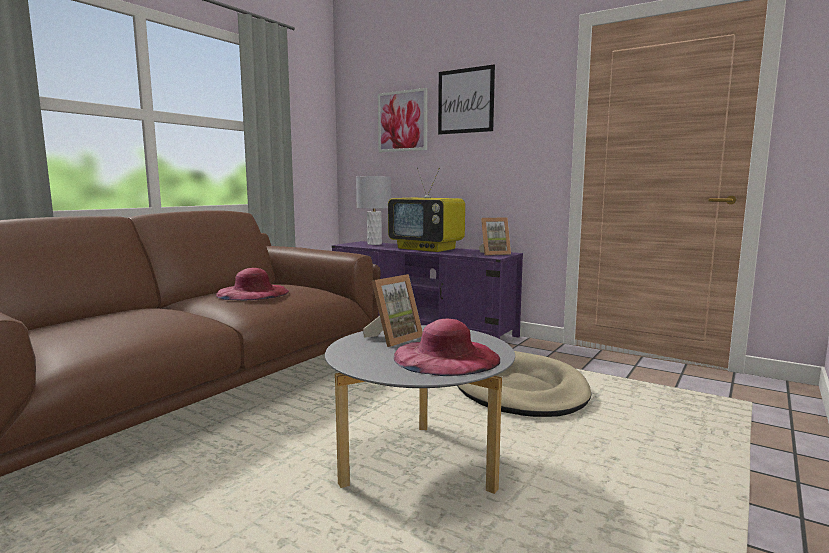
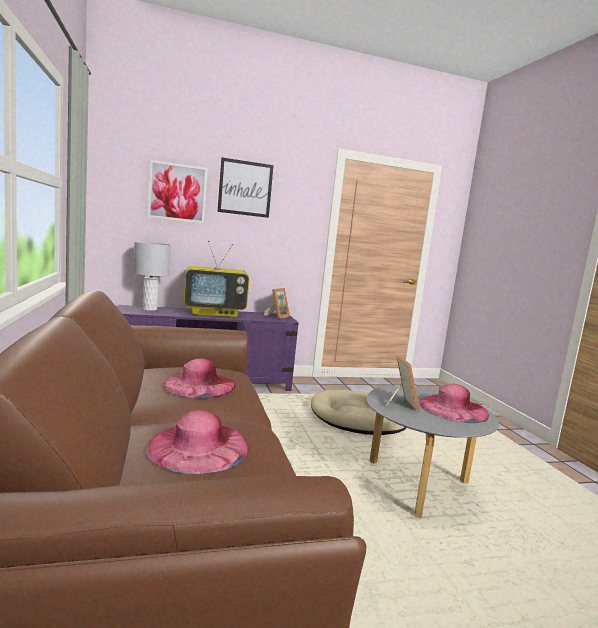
camera: 50 degrees left, 0 degrees up
(120, 318) = (198, 447): none -> pink hat

